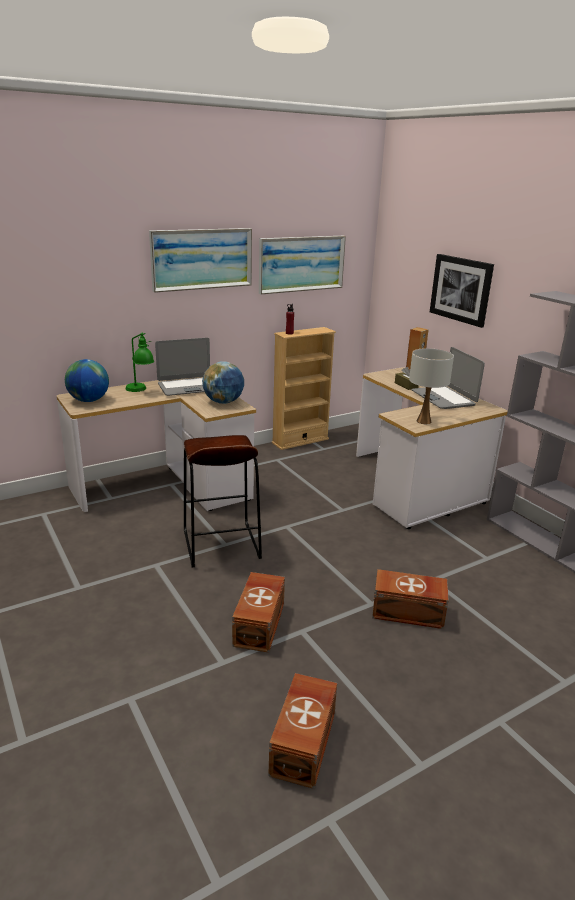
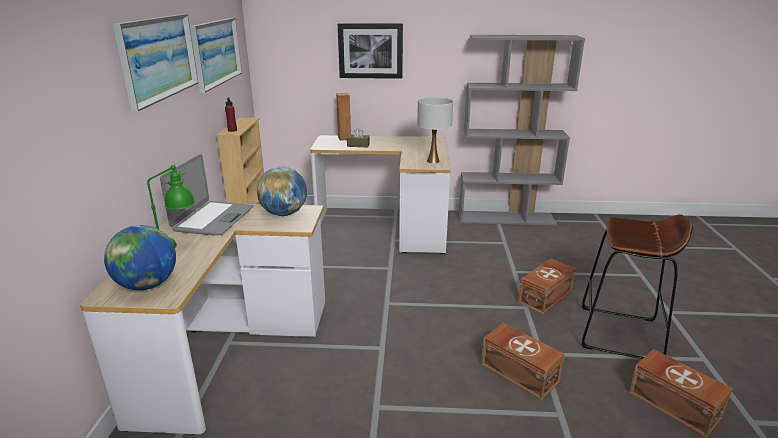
camera: 55 degrees left, 0 degrees up
(221, 544) = (380, 350): brown stool -> brown stool (619, 334)
(444, 398) = (399, 144): laptop -> none

